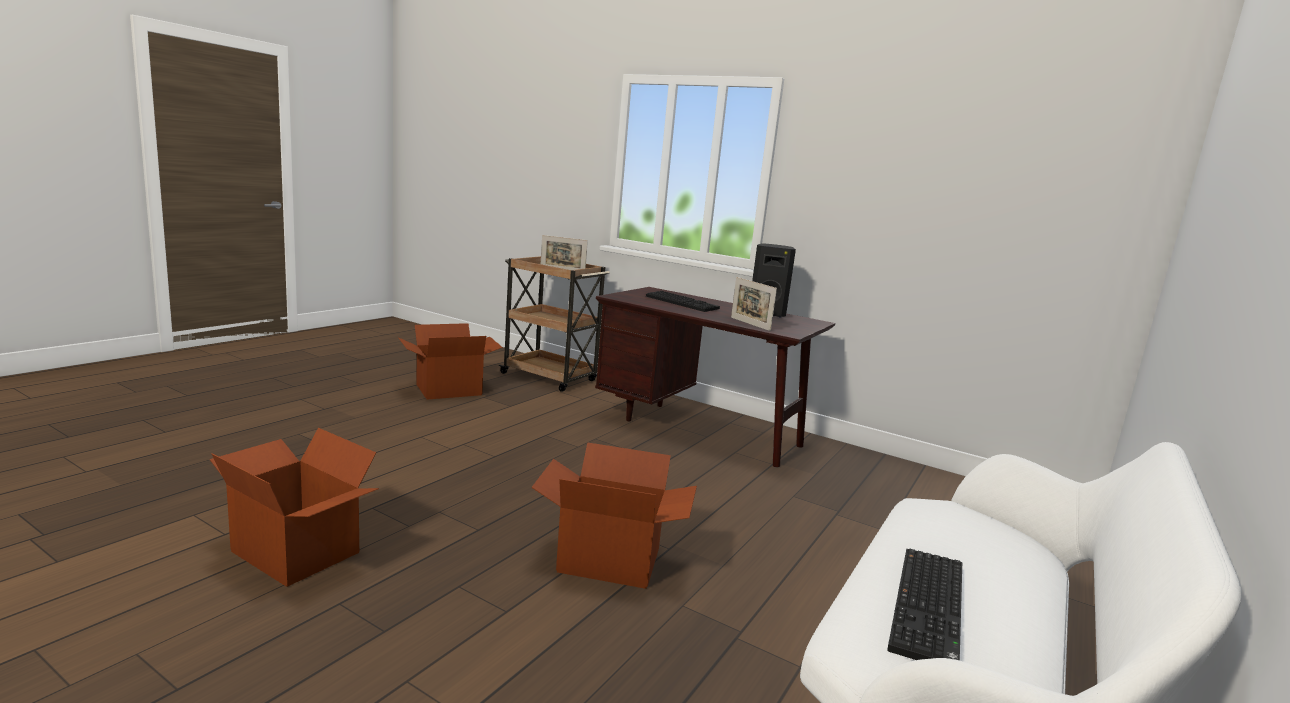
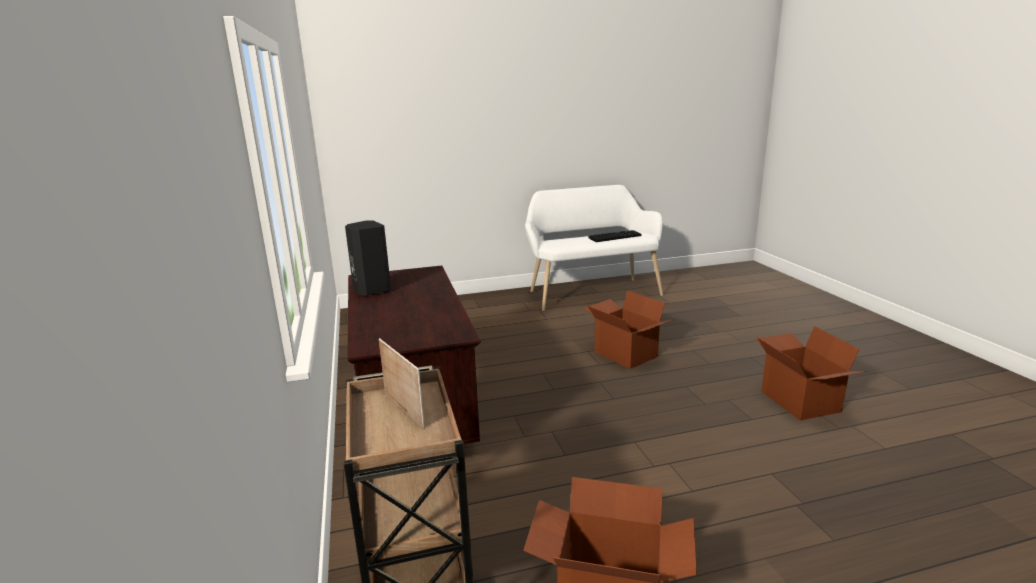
camera: 135 degrees left, 5 degrees up
(683, 303) = (409, 314): keyboard -> none
(750, 324) = (432, 281): picture frame -> none

